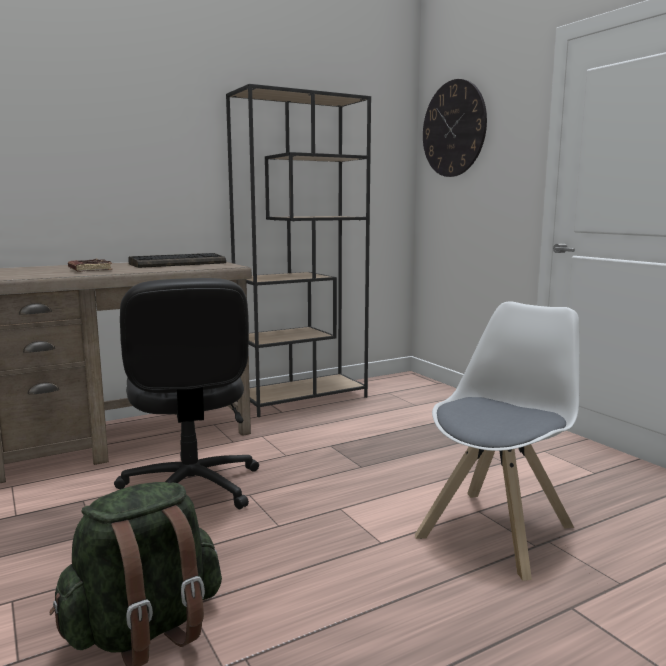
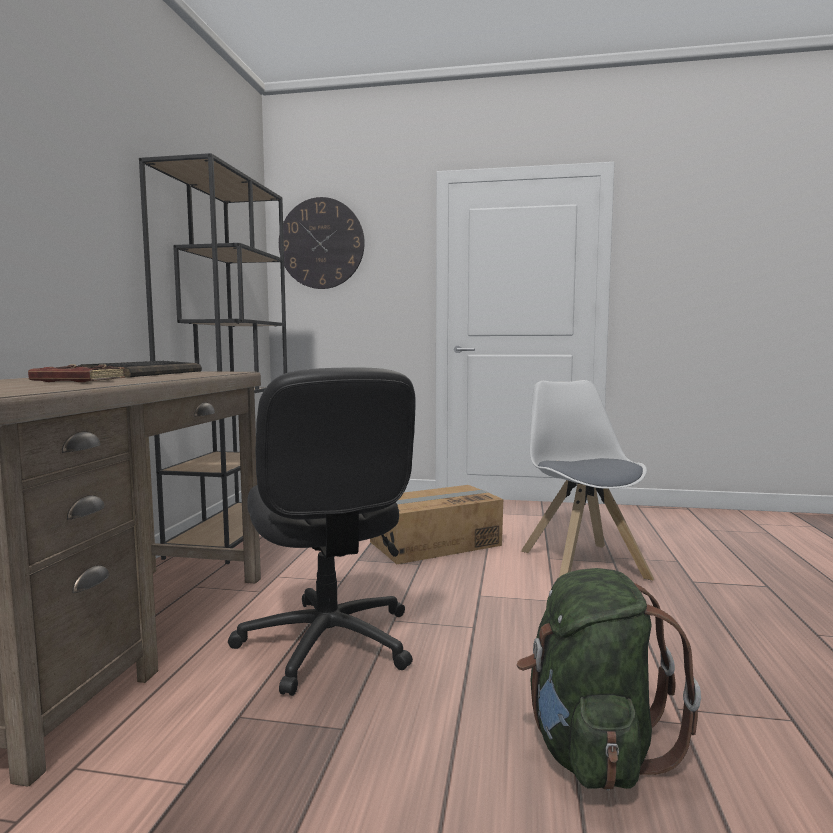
camera: 50 degrees left, 5 degrees down
(190, 487) = (327, 642): black office chair -> black office chair turned 45 degrees clockwise
(414, 456) = (434, 543): none -> cardboard box

